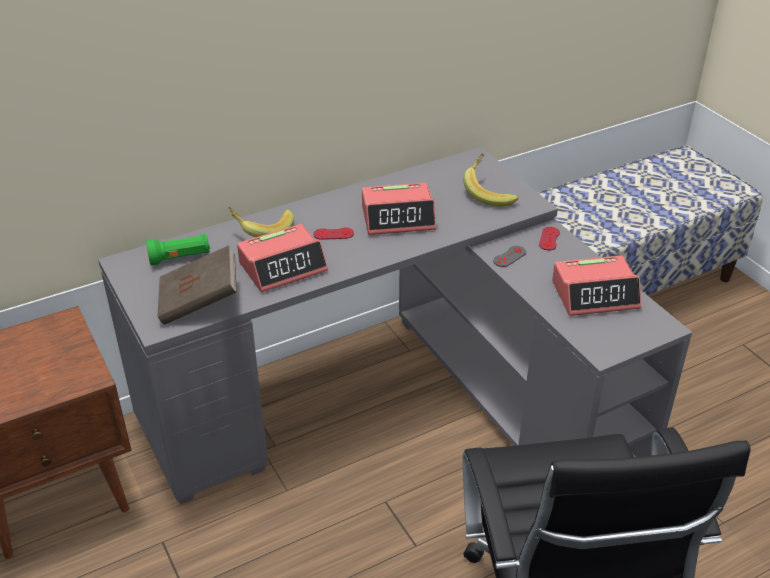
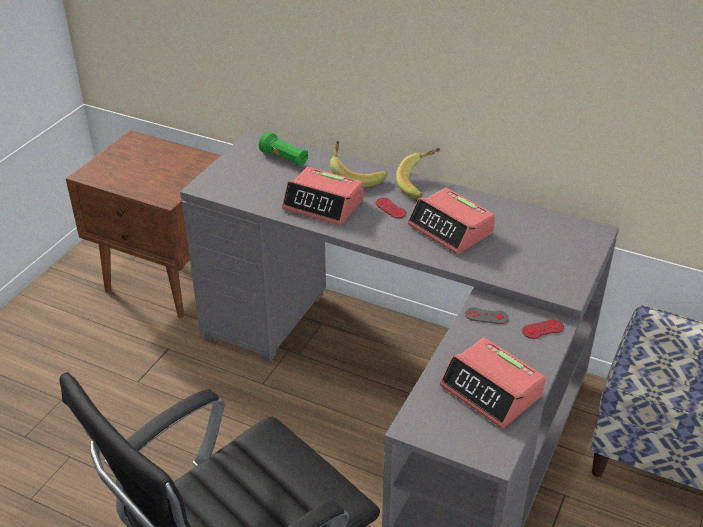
camera: 55 degrees right, 0 degrees up
(199, 302) = (245, 190): brown book -> none
(490, 193) = (552, 261): banana -> banana (421, 184)

